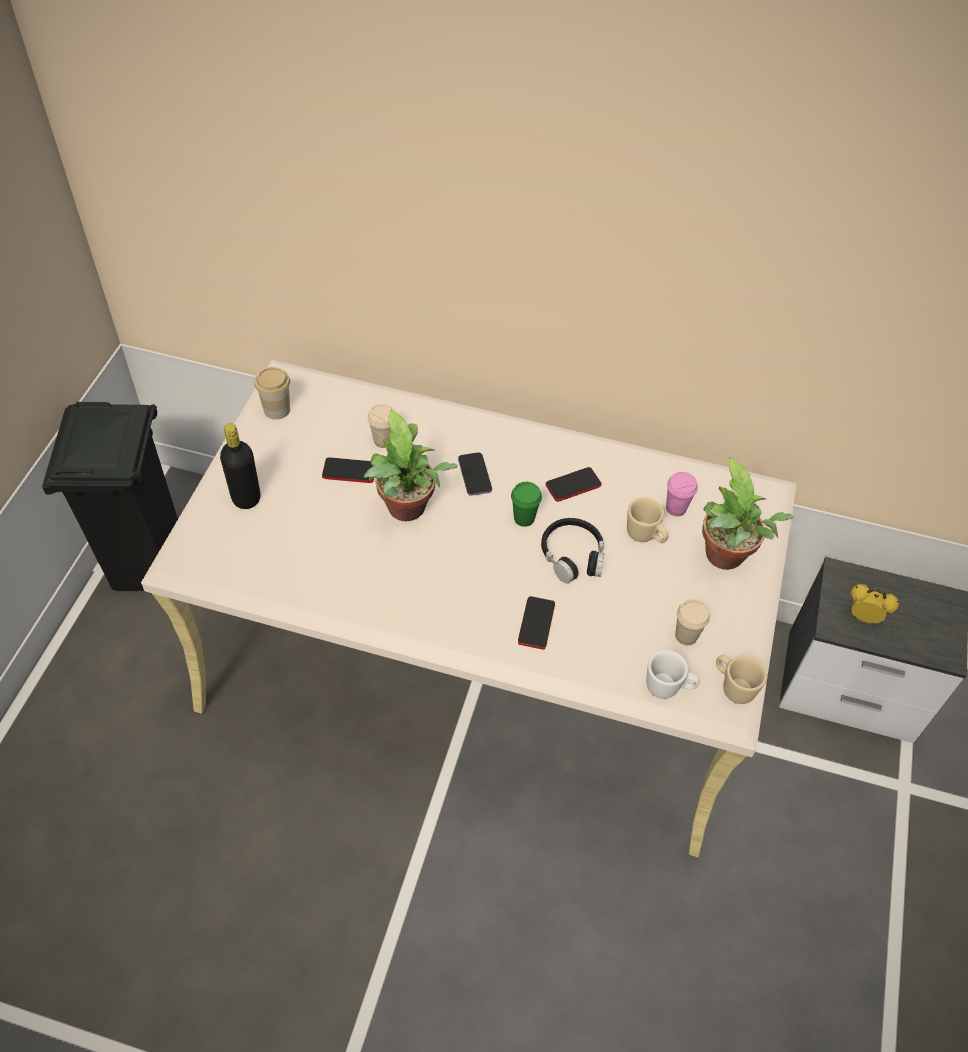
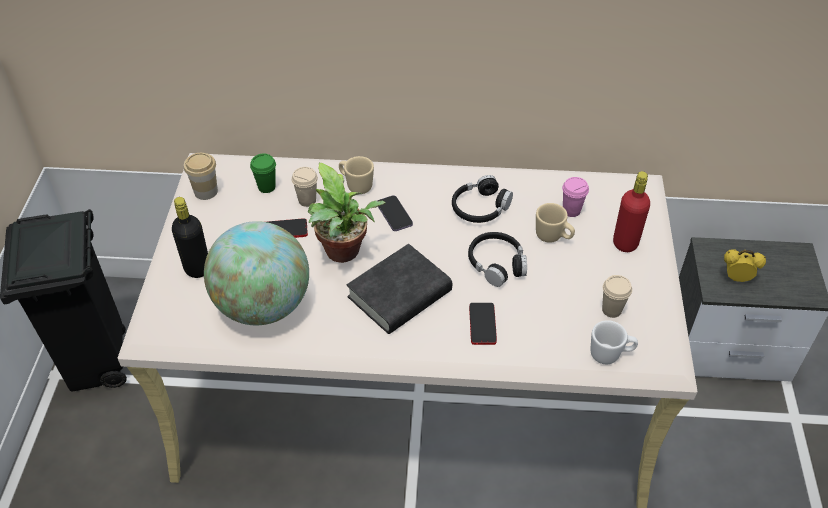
camera: 10 degrees left, 5 degrees down
(305, 554) = (263, 305): none -> globe
(455, 571) = (399, 294): none -> black book
(524, 518) = (446, 241): green cup -> green cup (266, 187)
(573, 485) = (480, 208): phone -> black headphones
(726, 559) = (625, 243): potted plant -> red bottle
(733, 687) = (663, 343): beige mug -> beige mug (356, 185)

